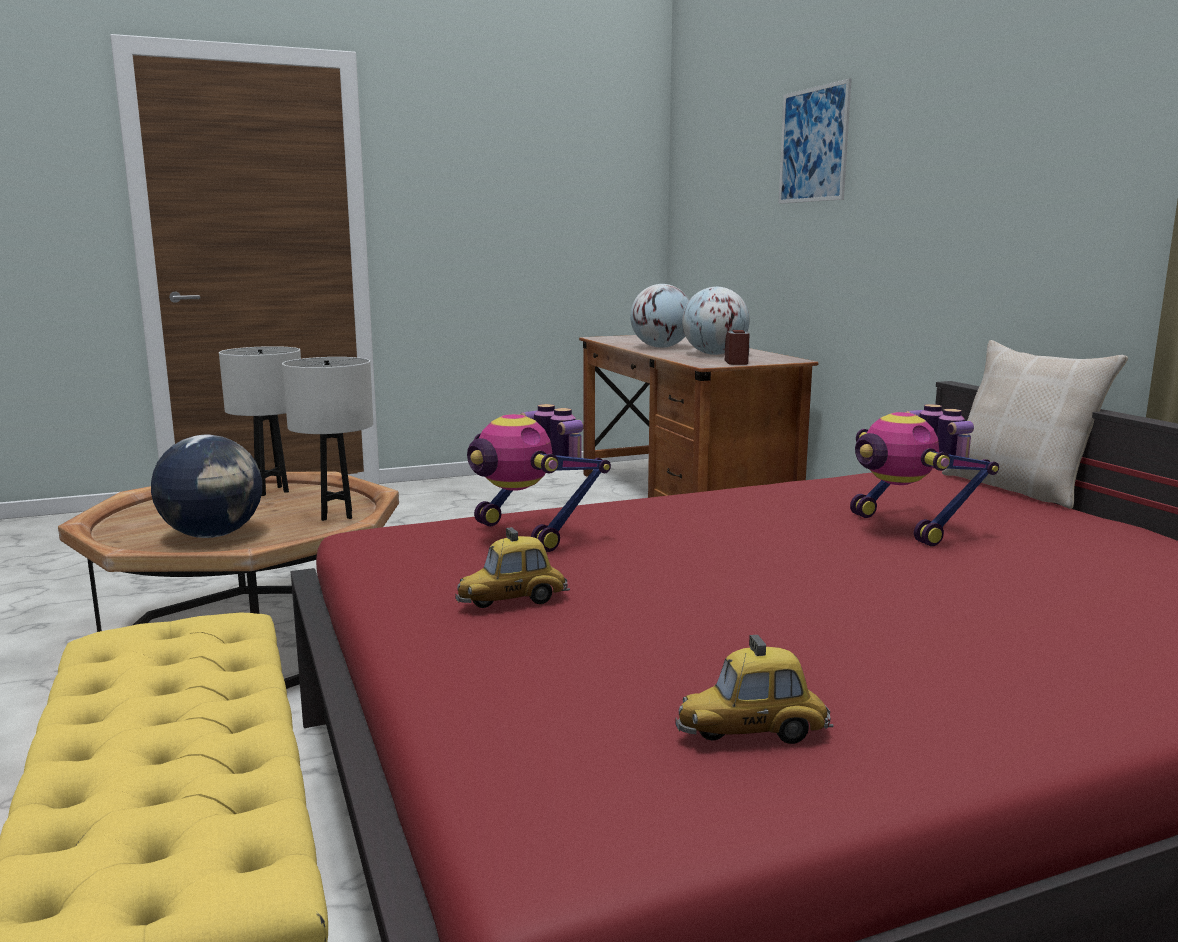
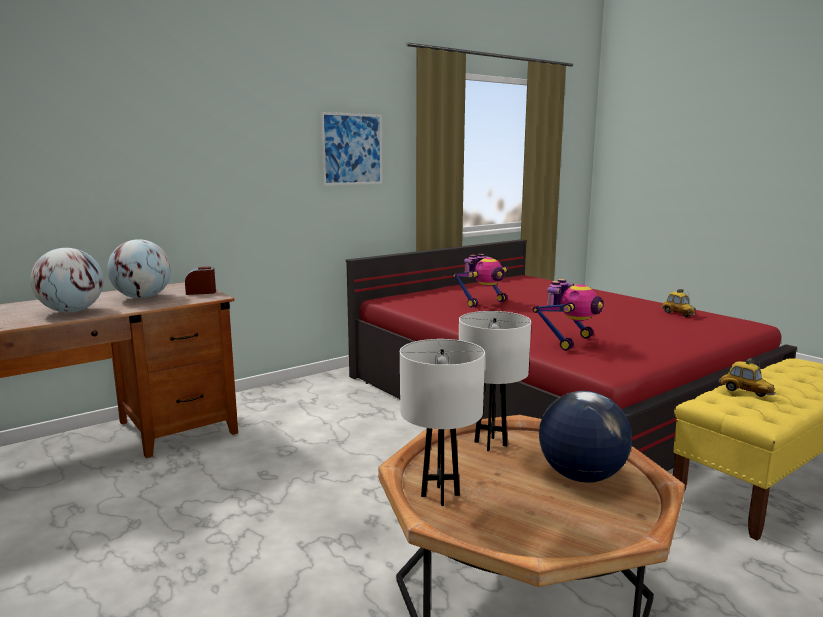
camera: 105 degrees left, 0 degrees up
(512, 602) = (642, 338): toy car -> toy car (745, 392)
(813, 145) = (145, 121): picture -> picture (352, 149)
(1019, 488) = (404, 292): beige pillow -> none

